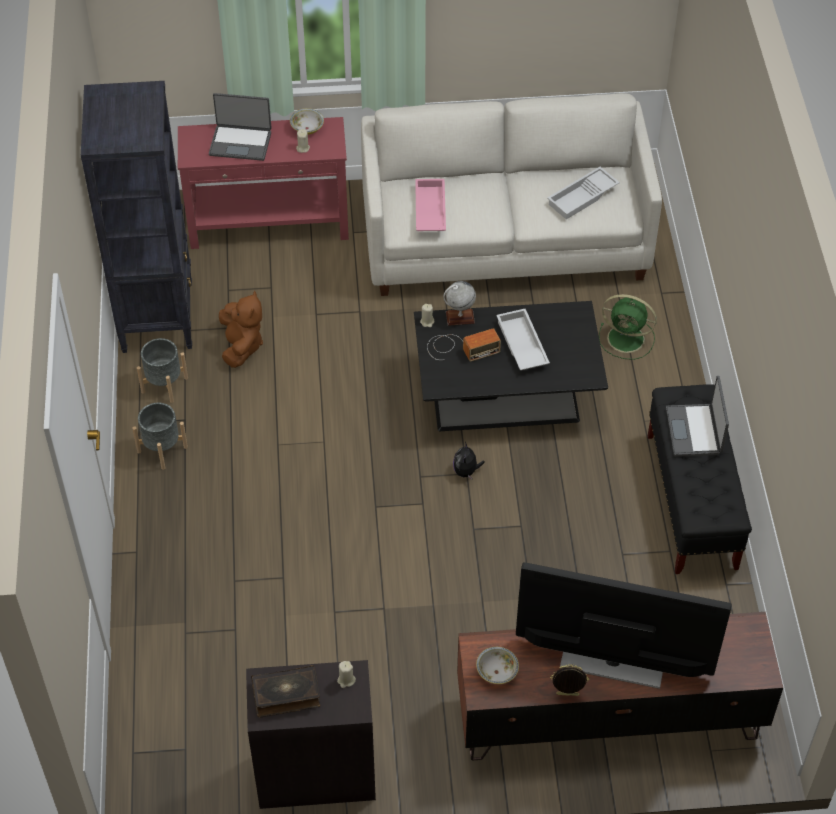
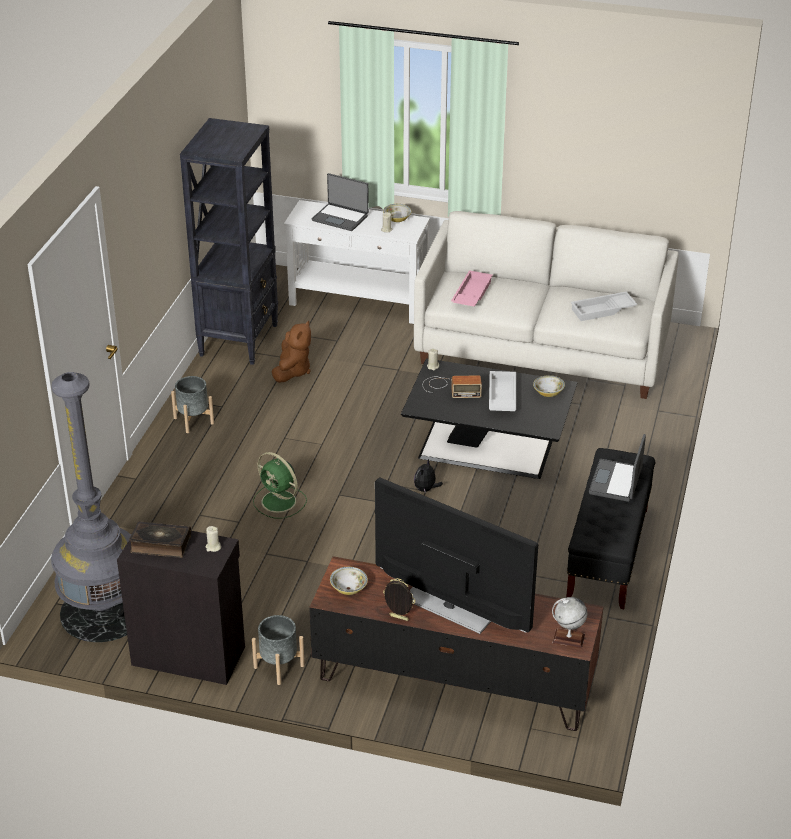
camera: 20 degrees right, 15 degrees down
(164, 385) = (219, 382): grey planter -> grey planter (278, 666)
(192, 747) = (103, 611): none -> grey floor lamp
(270, 224) = (358, 302): red console table -> white console table
(460, 317) = (461, 369): globe -> globe (568, 639)
(568, 325) = (548, 393): none -> bowl
(627, 339) = (611, 434): green fan -> green fan (280, 502)

